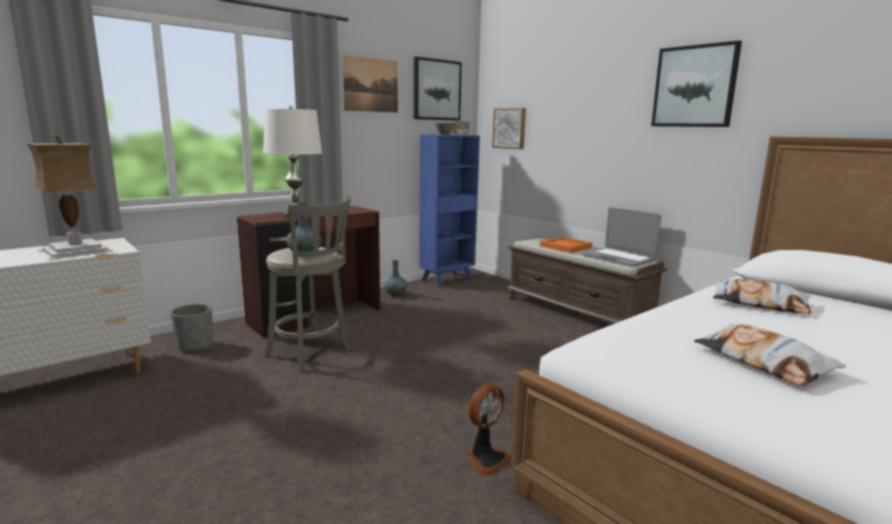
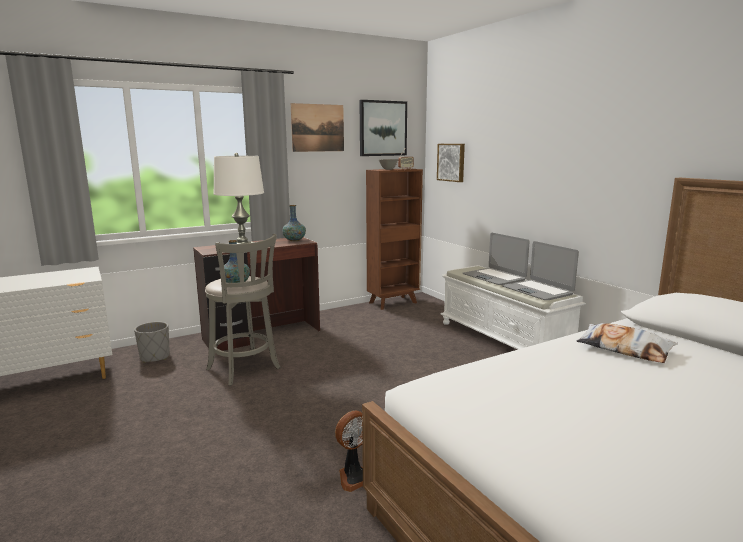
camera: 10 degrees right, 0 degrees up
(77, 250) = (57, 278): table lamp -> none
(396, 294) = (340, 316): vase -> vase (294, 240)
(448, 279) = (394, 302): blue bookcase -> brown bookcase
(566, 247) = (494, 277): orange tray -> laptop
(578, 312) = (504, 340): brown bench -> white bench
(694, 86) = (609, 126): picture -> none
(763, 362) = (574, 410): pillow -> none

